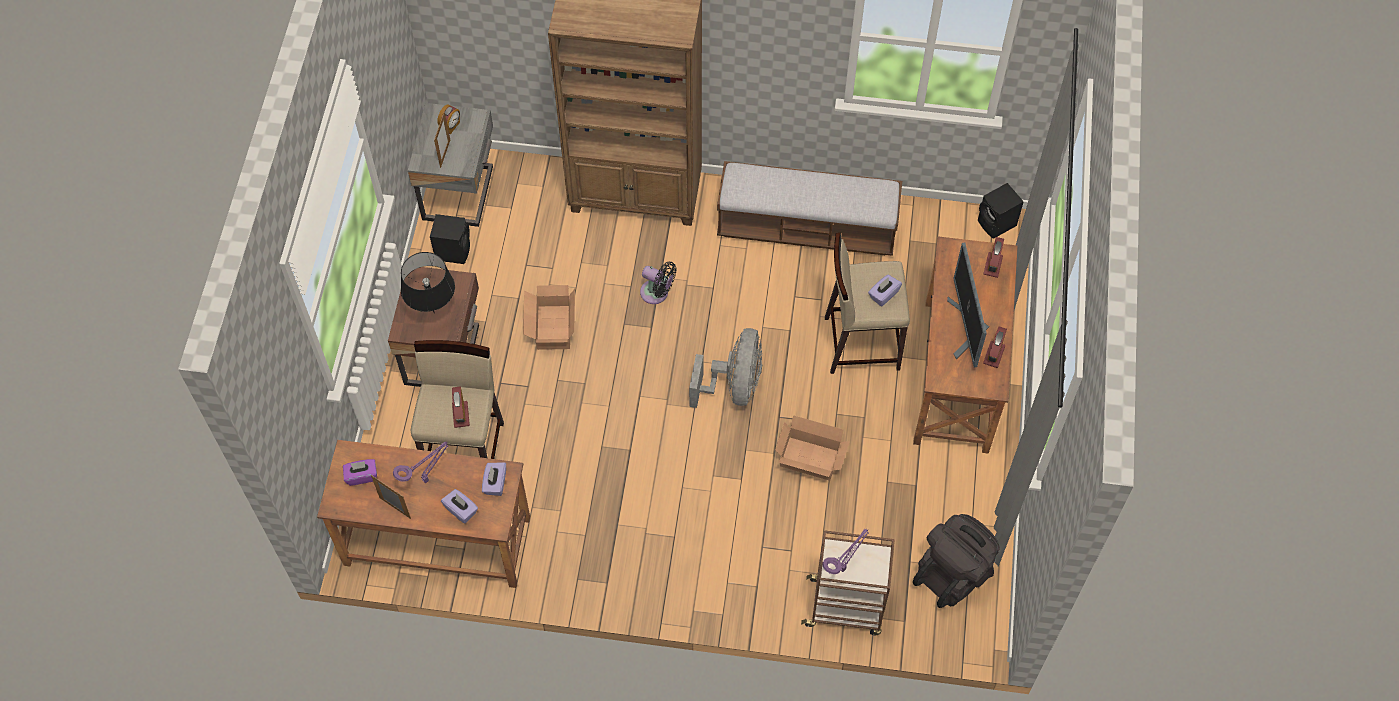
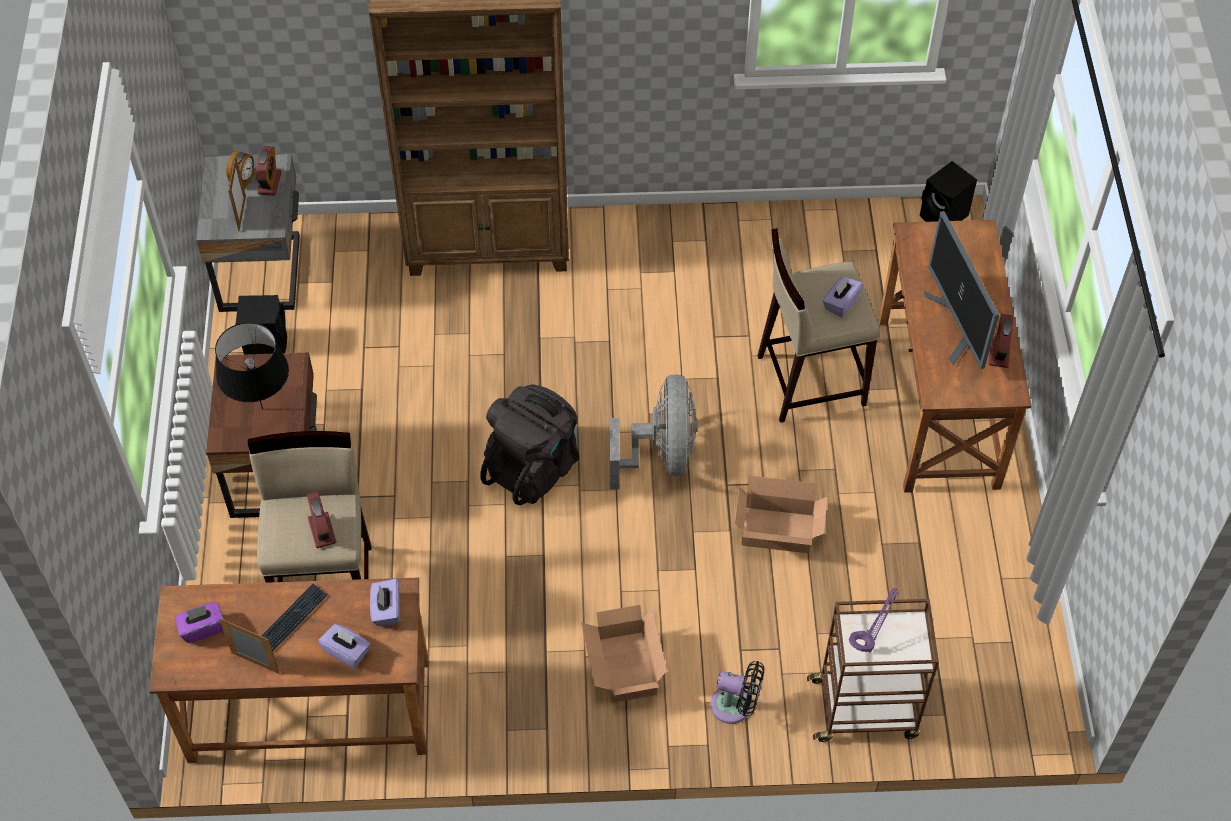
camera: 10 degrees left, 5 degrees down
(427, 479) = (292, 618): purple table lamp -> keyboard
(551, 328) = (412, 420): cardboard box -> cardboard box (624, 669)
(657, 293) = (539, 358): black fan -> black fan (735, 706)
(807, 228) = (712, 254): bench -> none
(954, 573) = (993, 643): black backpack -> black backpack (534, 466)
(993, 265) = (970, 247): alarm clock -> alarm clock (269, 183)

